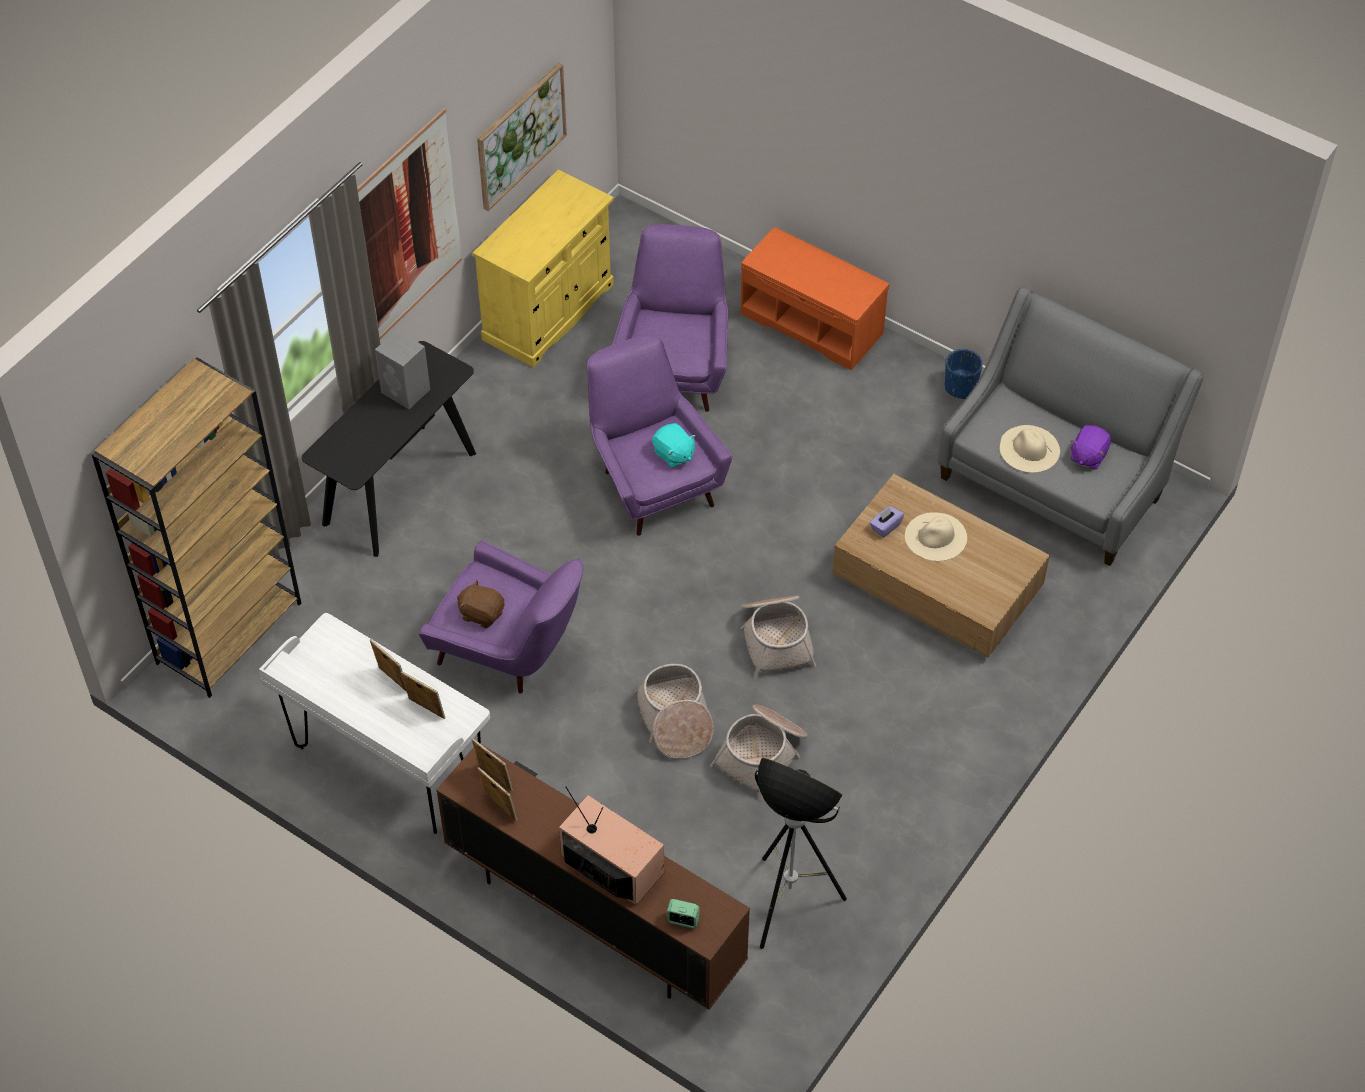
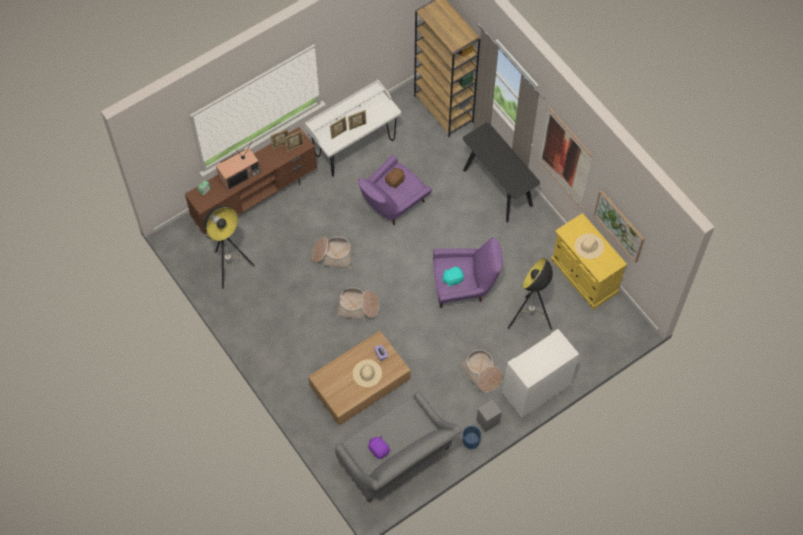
camera: 110 degrees right, 10 degrees up
(406, 391) = (511, 169): grey speaker -> grey speaker (487, 422)
(674, 367) = (530, 319): purple armchair -> floor lamp
(762, 754) = (302, 282): basket -> basket (481, 373)
(813, 323) = (536, 390): orange bench -> white cabinet
(1029, 449) = (393, 425): beige hat -> beige hat (589, 246)

